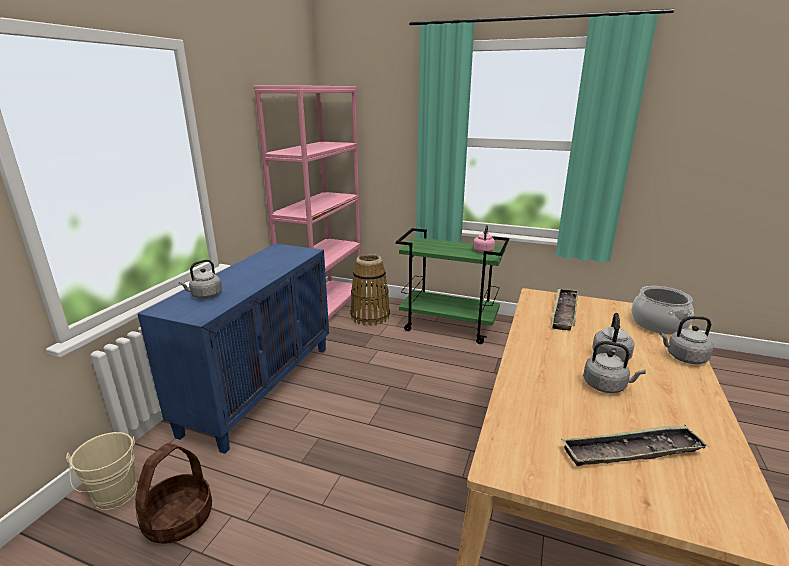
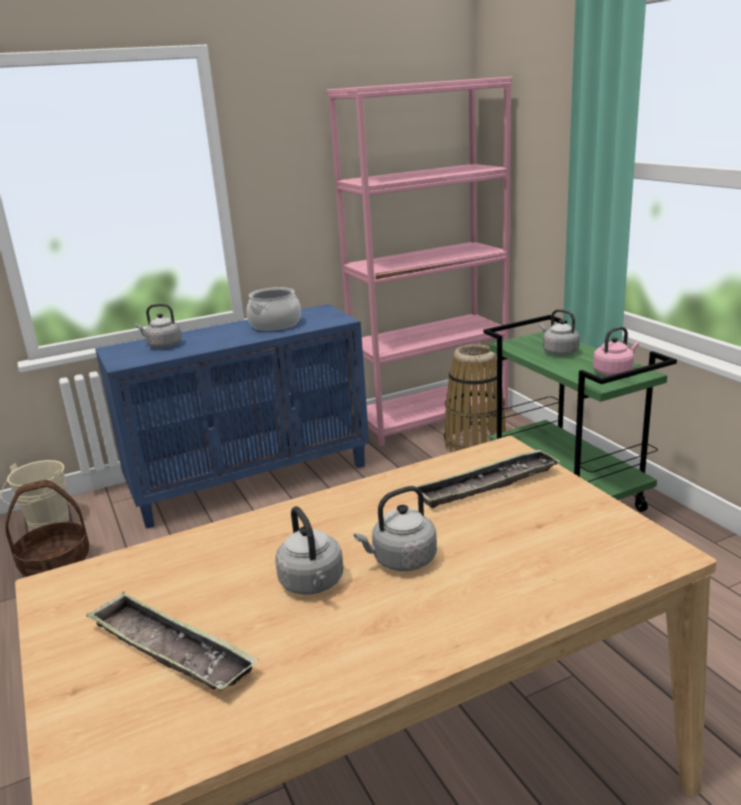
camera: 45 degrees right, 0 degrees up
(658, 324) = (597, 558): cooking pot -> cooking pot (275, 325)
(684, 358) = (508, 612): grey kettle -> grey kettle (558, 352)

